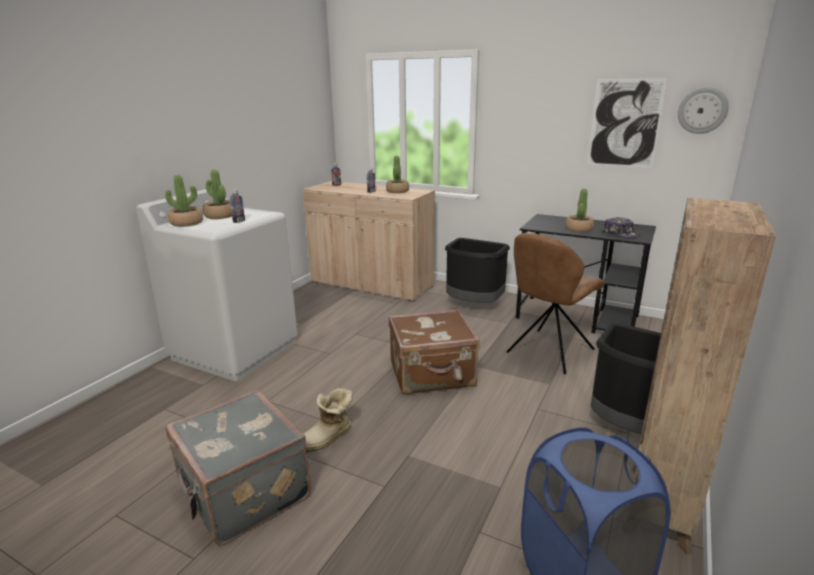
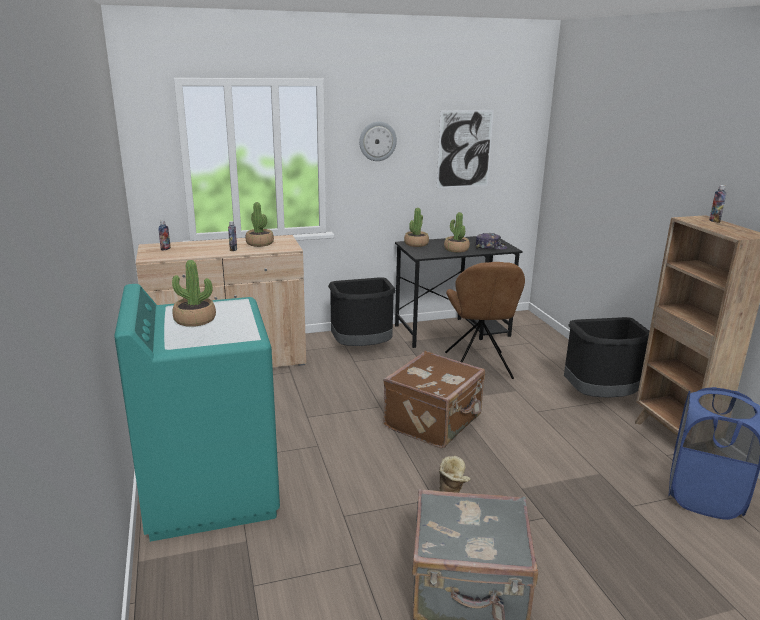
camera: 45 degrees left, 0 degrees up
(187, 223) = (185, 339): potted plant -> potted plant (416, 244)
(236, 350) = (210, 491): white washing machine -> turquoise washing machine
(239, 221) = (242, 319): bottle -> bottle (714, 221)
(702, 110) = (519, 136): wall clock -> wall clock (377, 141)

